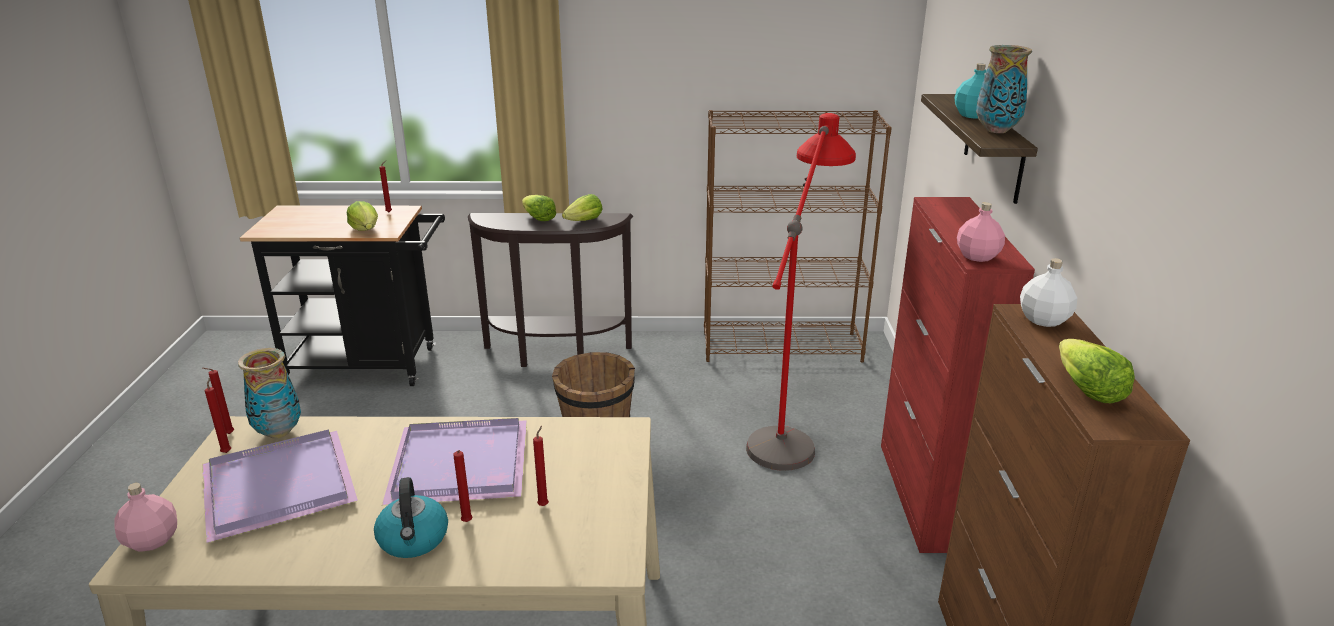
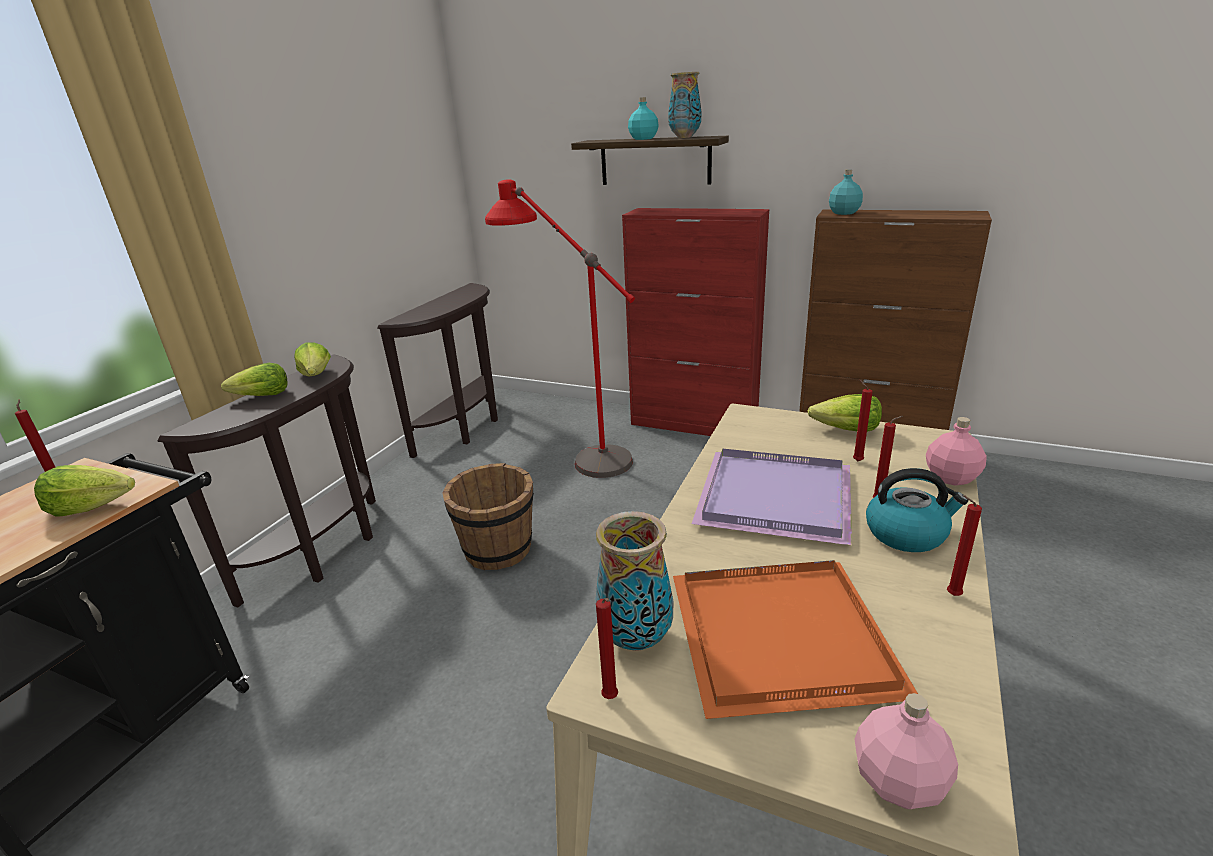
camera: 65 degrees left, 0 degrees up
(227, 451) = (664, 697): red candle -> red candle (950, 595)
(275, 486) = (778, 640): purple tray -> orange tray
(782, 347) = (467, 428): brown bookcase -> brown console table
(978, 257) = (742, 213): pink bottle -> pink bottle (951, 477)
(1043, 319) = (843, 213): white bottle -> turquoise bottle
(1086, 389) = (934, 215): lettuce -> lettuce (846, 430)

